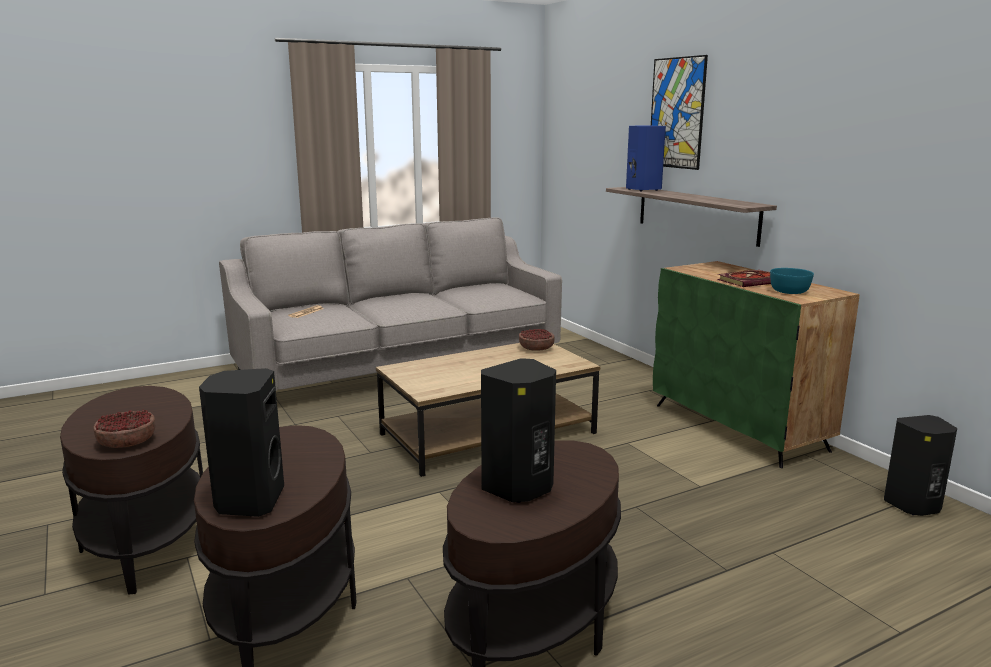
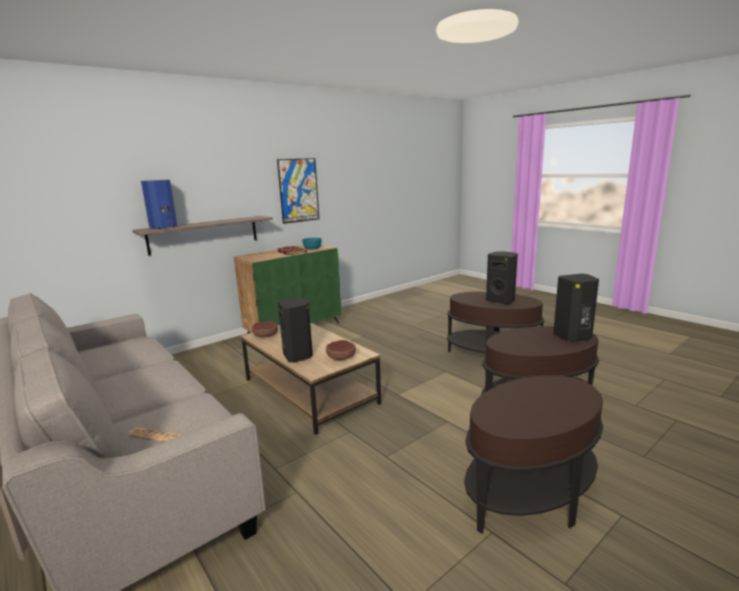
camera: 100 degrees left, 0 degrees up
(127, 442) = (567, 387): bowl -> bowl (341, 357)
(677, 113) = (168, 170): picture -> picture (298, 190)
(913, 506) = (365, 307): black speaker -> black speaker (298, 356)

